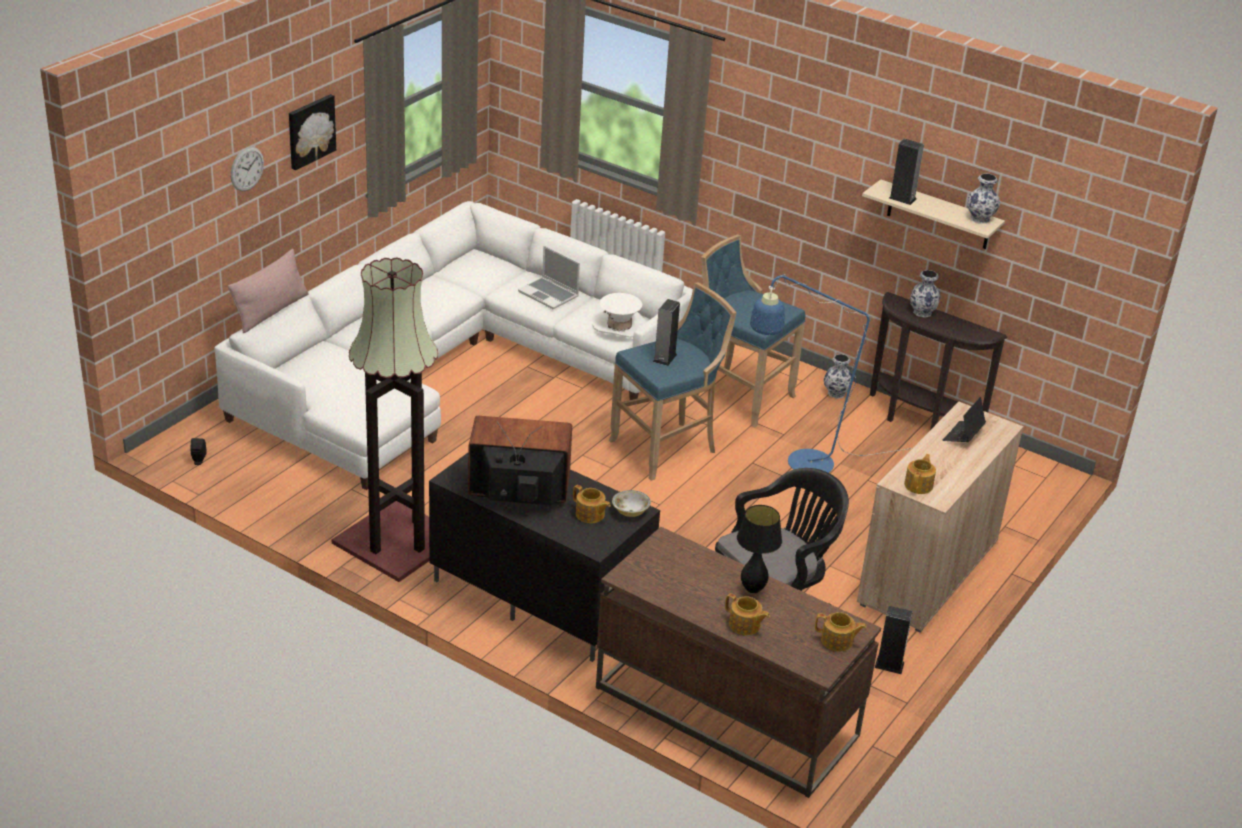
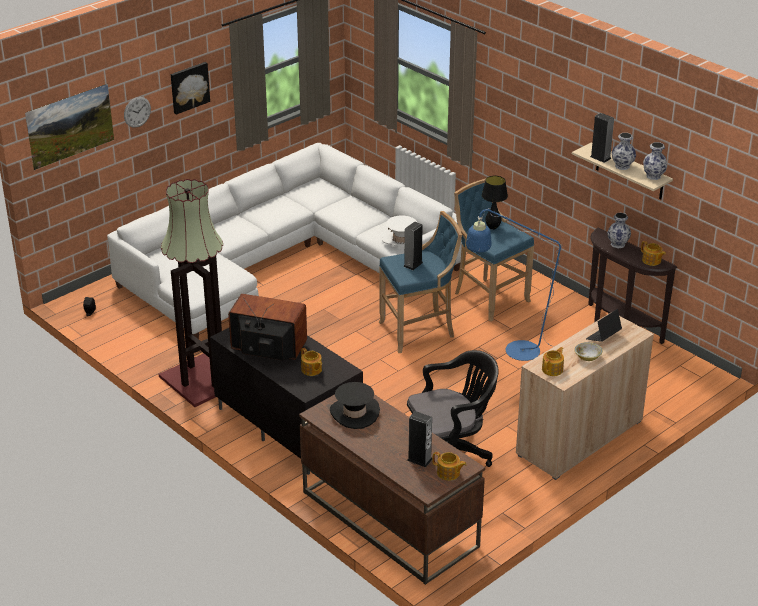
camera: 15 degrees right, 0 degrees up
(166, 214) = (72, 140): none -> picture
(271, 311) = (150, 212): pink pillow -> none
(549, 294) = (359, 214): laptop -> none
(630, 511) = (341, 370): bowl -> bowl (587, 357)
(677, 570) = (354, 413): none -> black hat
(745, 625) = (386, 455): teapot -> teapot (651, 261)
(753, 589) = (403, 431): black table lamp -> black table lamp (493, 227)
(836, 393) = (562, 301): vase -> vase (622, 166)
(889, 665) = (522, 500): speaker -> speaker (419, 459)

